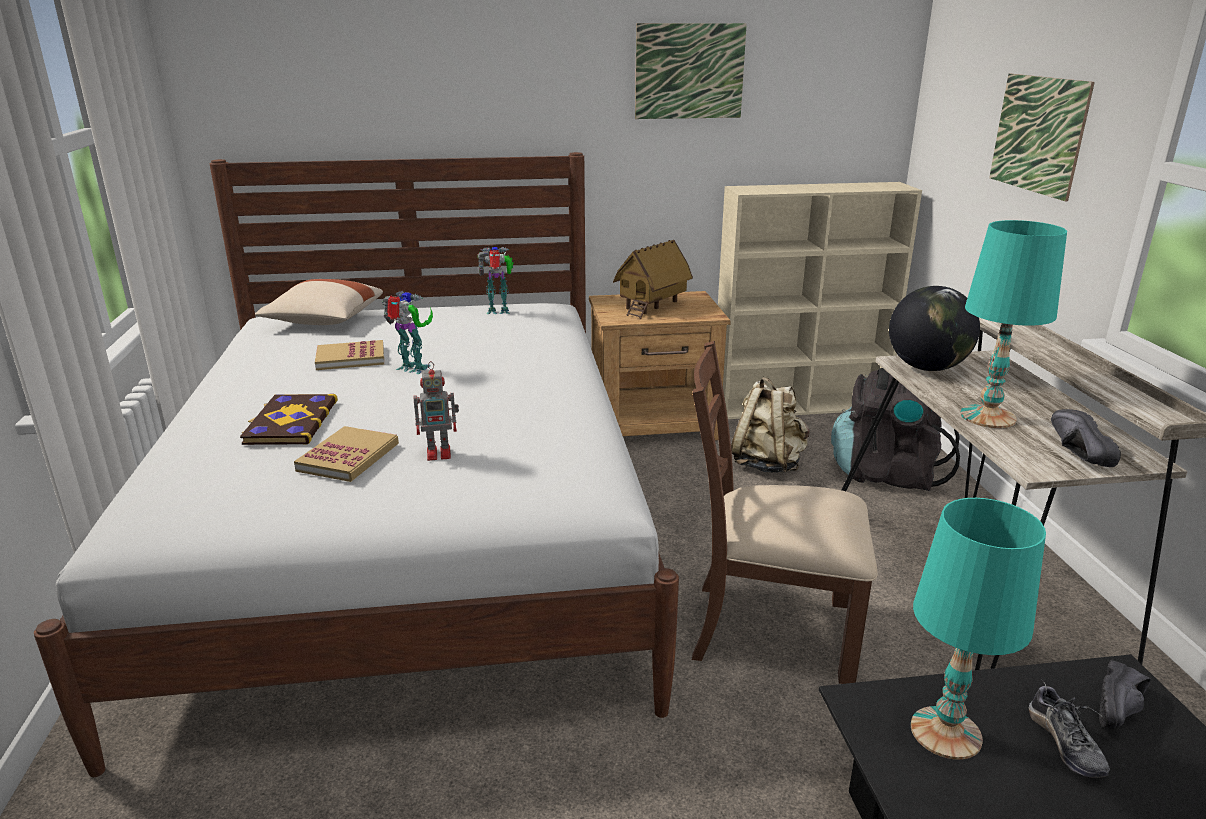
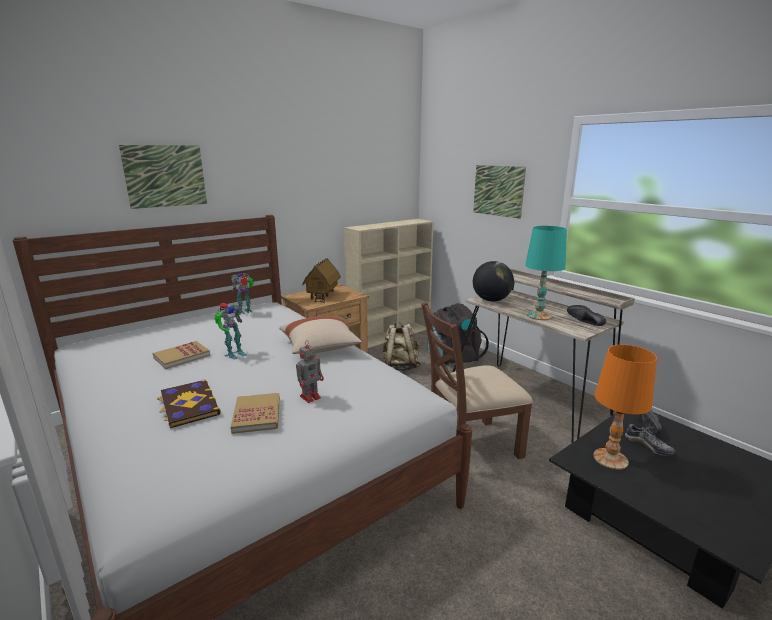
camera: 30 degrees left, 5 degrees down
(323, 321) = (130, 338): beige pillow -> beige pillow (320, 348)
(413, 369) = (233, 354): toy robot -> toy robot turned 135 degrees clockwise
(689, 71) = (321, 168): picture -> picture (165, 176)
(946, 732) = (610, 458): turquoise table lamp -> orange table lamp

